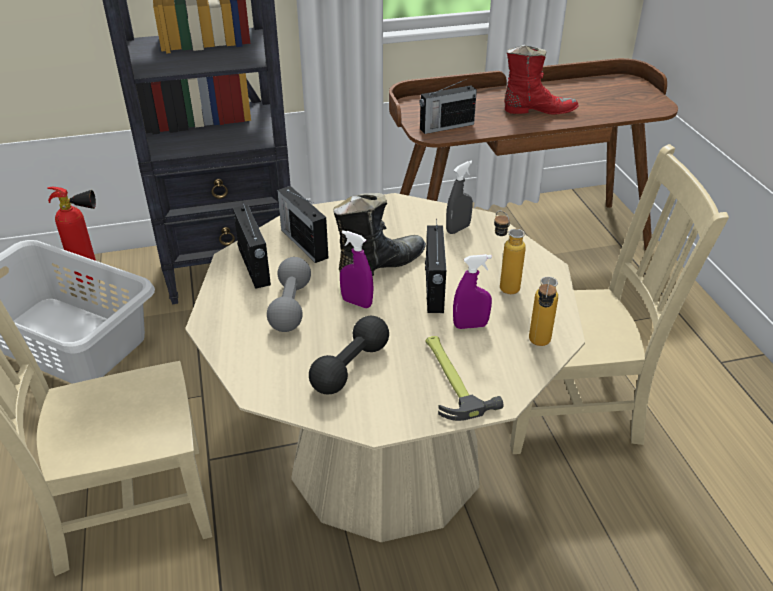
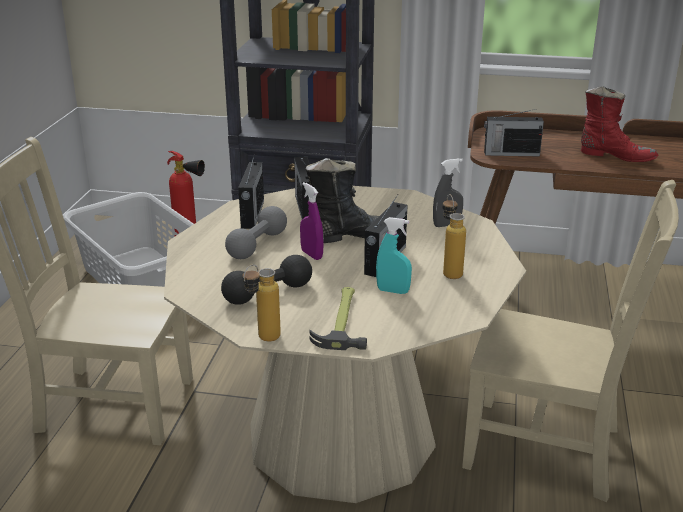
camera: 25 degrees right, 10 degrees down
(470, 325) = (393, 291): purple spray bottle -> turquoise spray bottle
(538, 345) = (440, 318): bottle -> bottle (262, 340)

